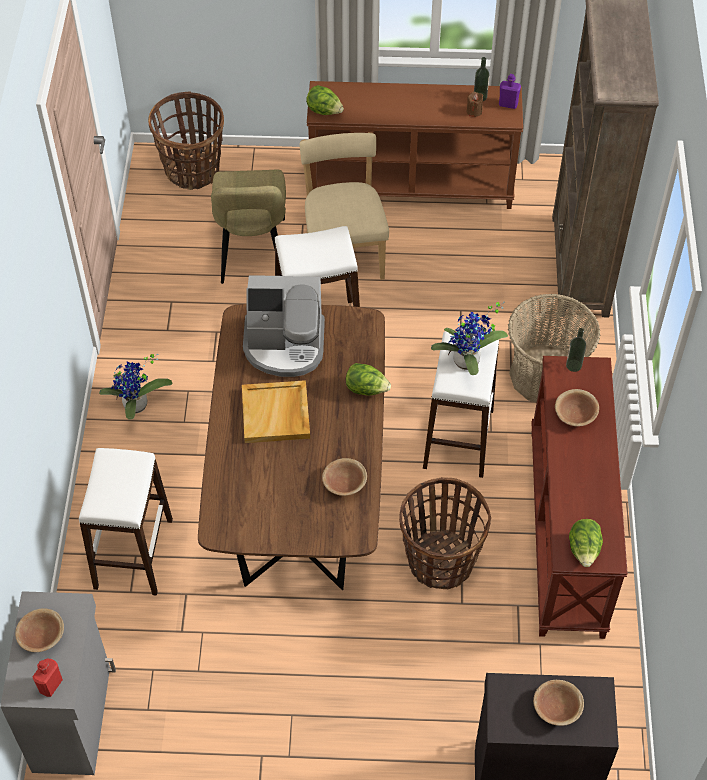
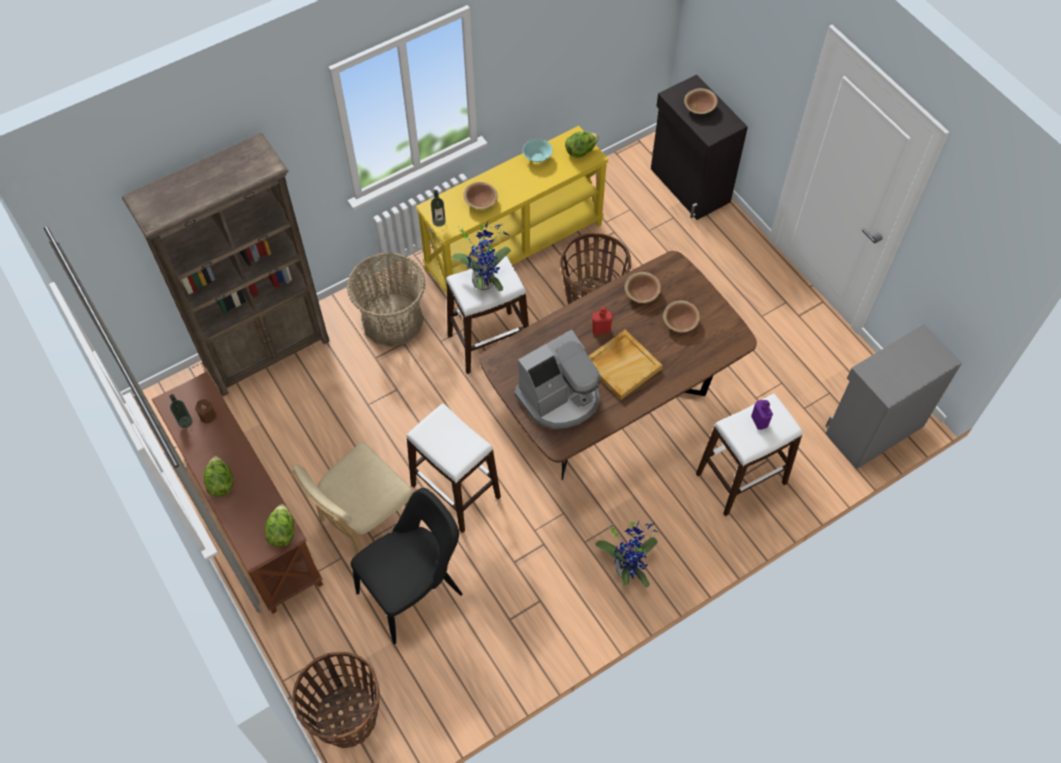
camera: 125 degrees left, 5 degrees up
(42, 636) = (903, 373): brown bowl -> brown bowl (680, 322)
(50, 685) = (924, 346): red bottle -> red bottle (601, 329)
(252, 255) = (414, 591): beige chair -> black chair
(285, 345) = (560, 398): coffee machine -> coffee machine turned 90 degrees clockwise
(366, 389) = (556, 325): lettuce -> lettuce (220, 483)
(508, 104) = (182, 396): purple bottle -> purple bottle (759, 421)
(568, 531) = (514, 246): brown console table -> yellow console table
(603, 502) = (537, 157): none -> turquoise bowl

